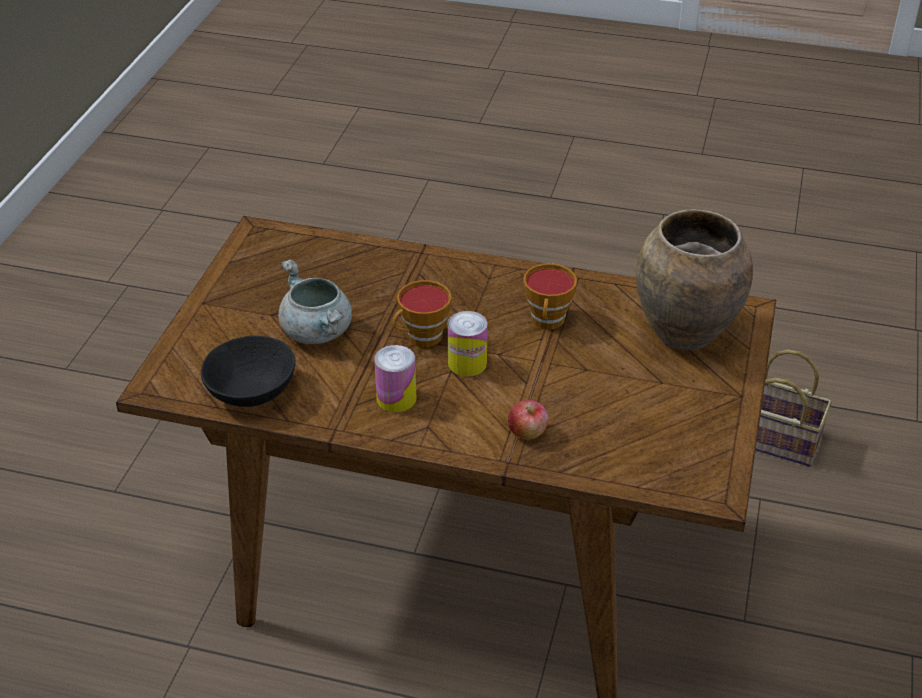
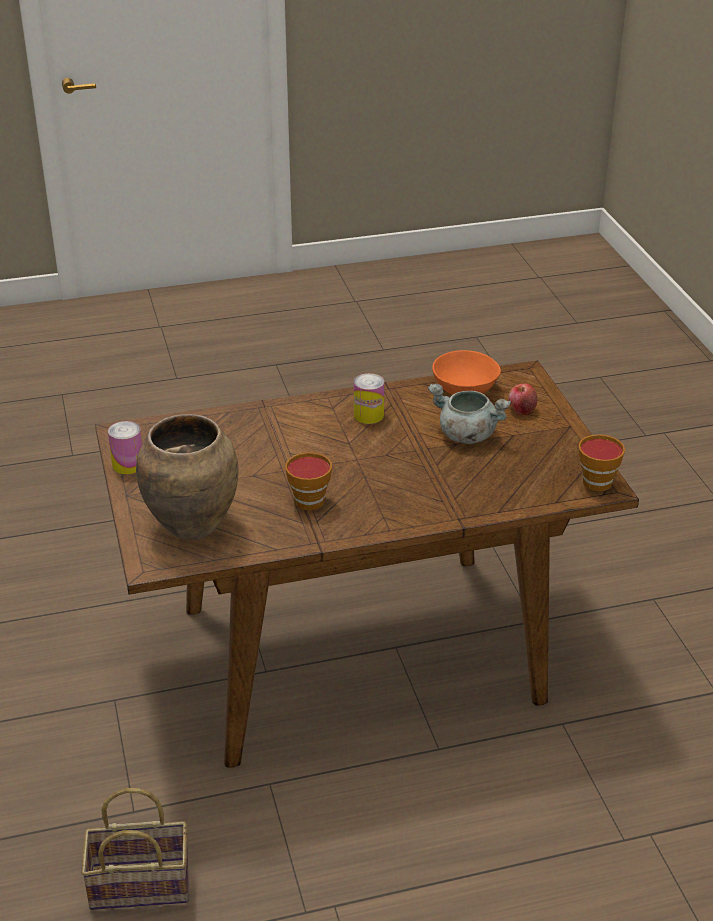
camera: 150 degrees right, 5 degrees down
(252, 391) = (464, 389): black bowl -> orange bowl
(421, 338) = (390, 455): cup -> cup (597, 480)
(467, 363) = (342, 450): can -> can (128, 465)
(527, 432) = (265, 425): apple -> apple (521, 409)

